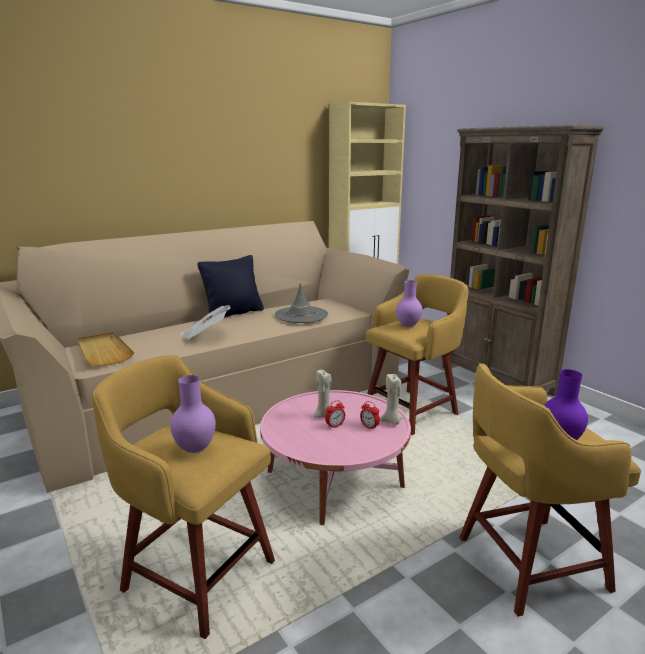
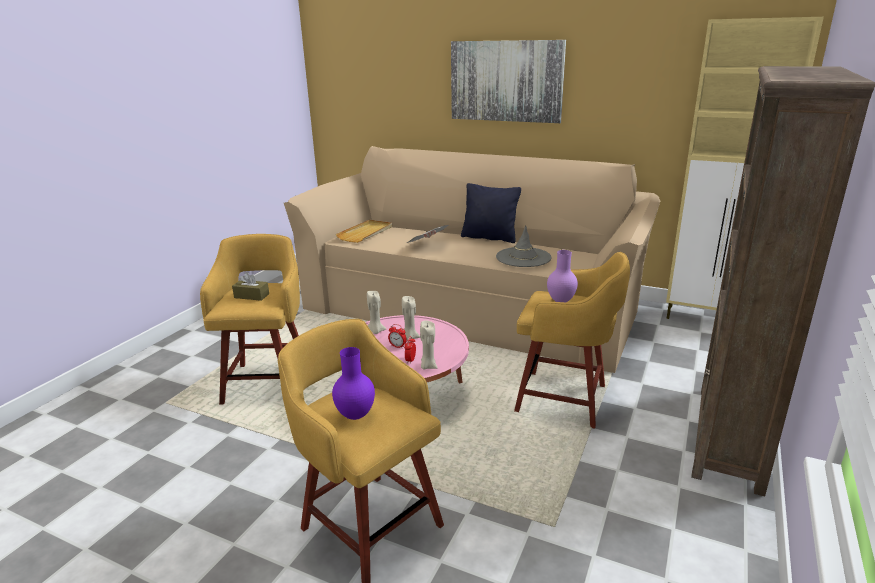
camera: 60 degrees right, 5 degrees up
(170, 155) = (506, 81): none -> picture
(195, 448) = (251, 296): purple vase -> brown tissue box
(287, 428) = (375, 331): none -> beige candle

